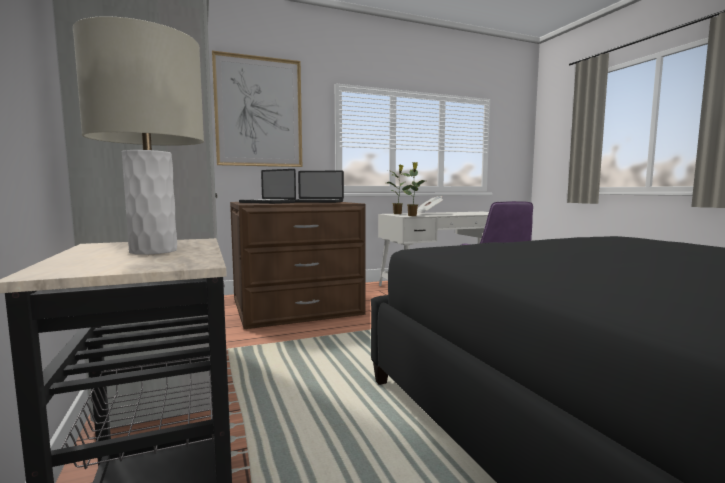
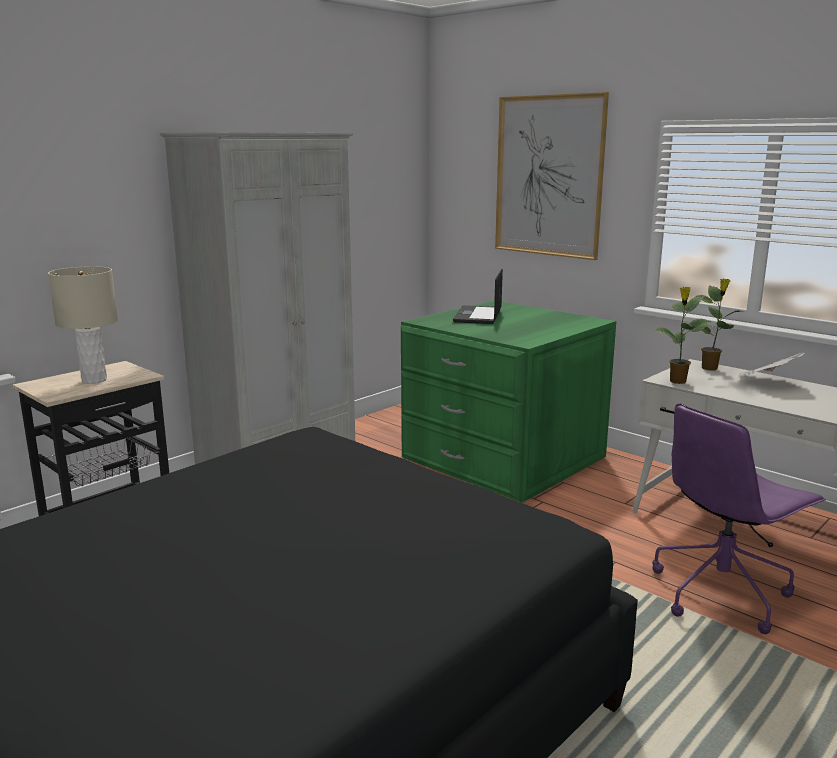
camera: 65 degrees right, 10 degrees up
(295, 306) = (502, 457): brown dresser -> green dresser
(317, 202) = (539, 326): laptop -> none

